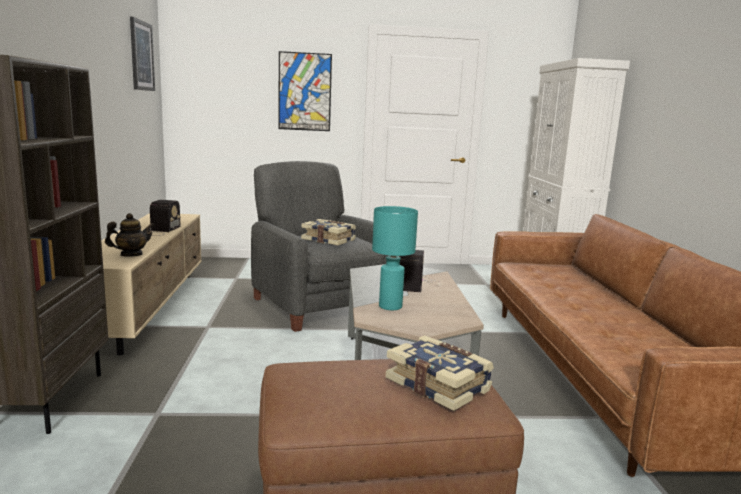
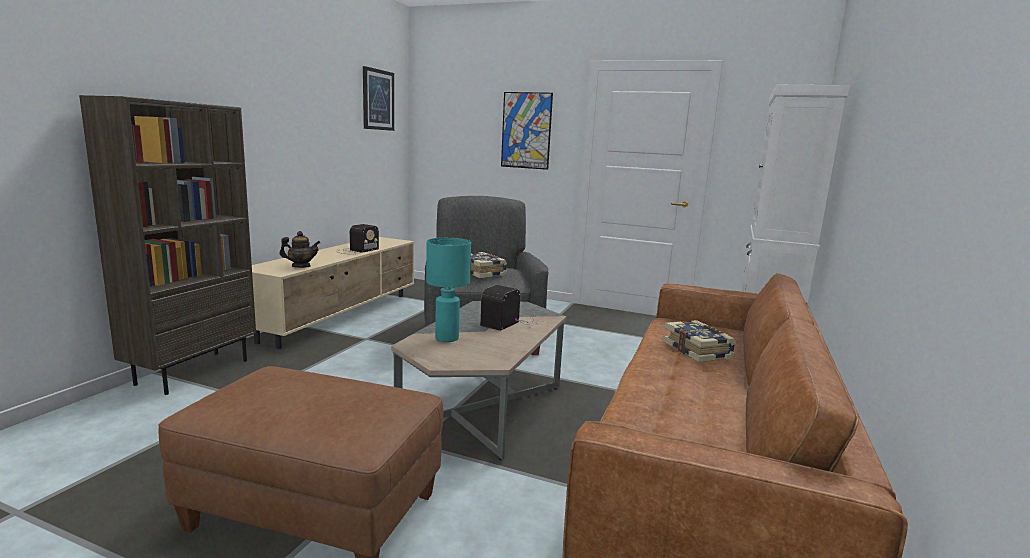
camera: 25 degrees right, 0 degrees up
(439, 385) = (351, 410): book -> book (698, 351)

